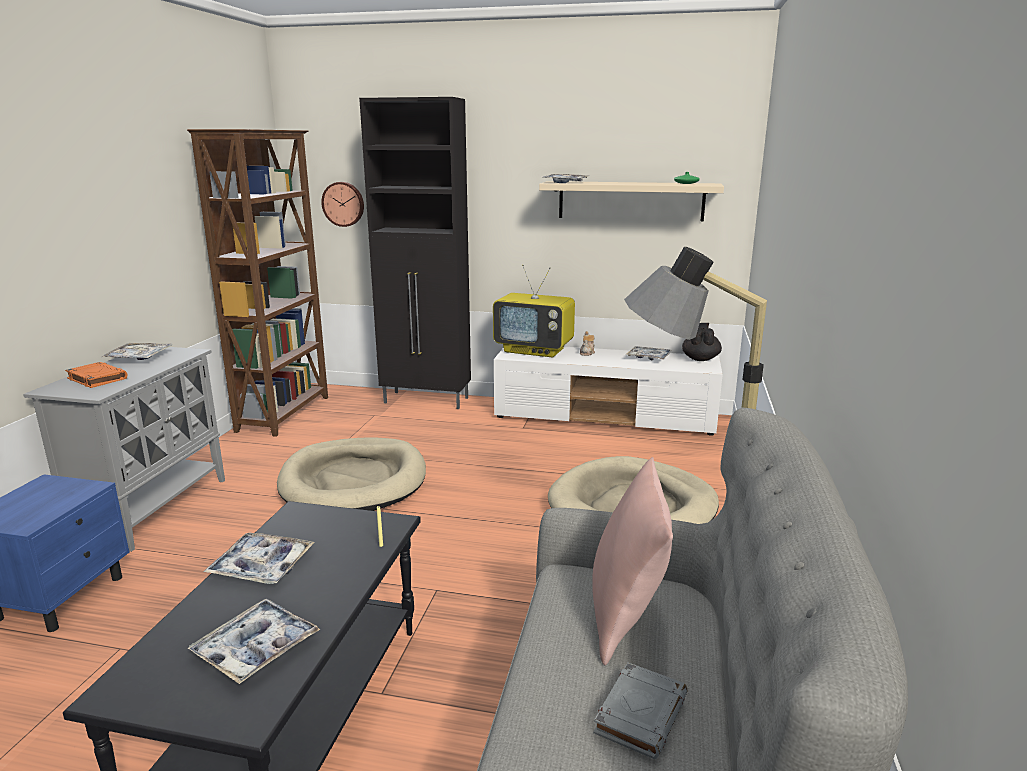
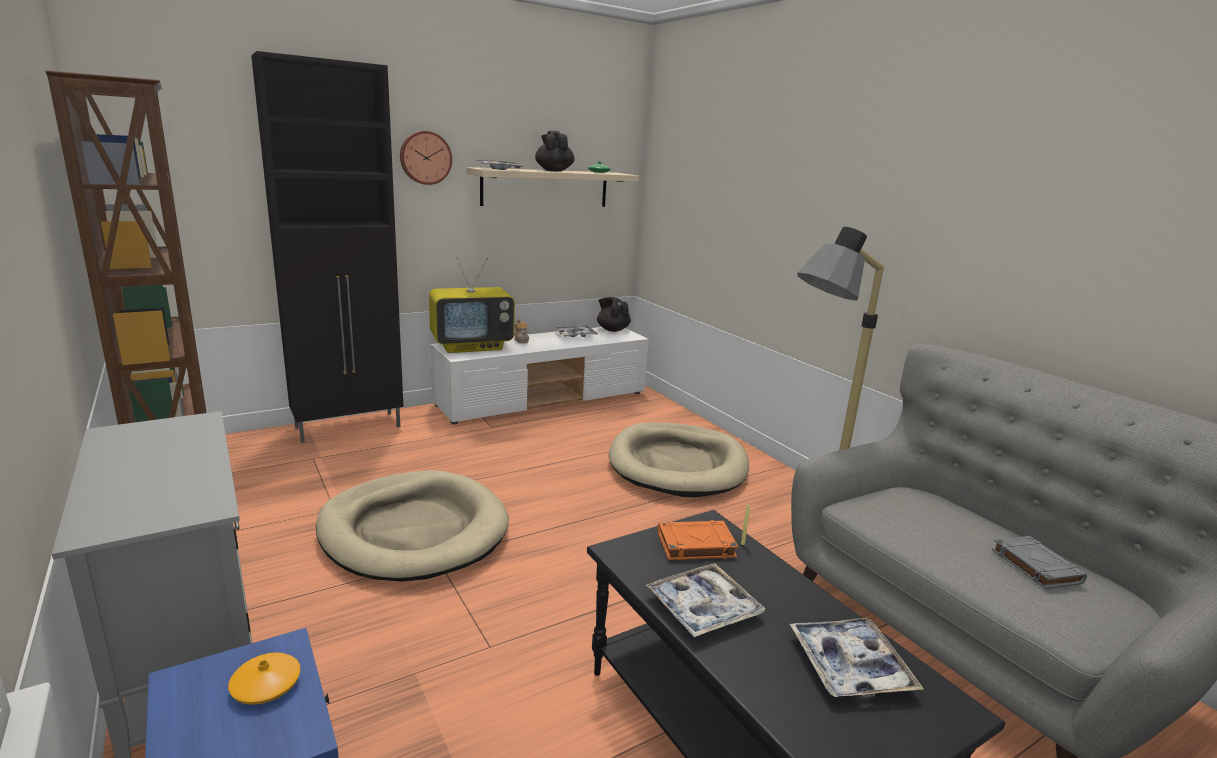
camera: 45 degrees left, 0 degrees up
(57, 499) = (266, 686): none -> orange vase
(96, 378) = (140, 492): orange book -> orange book (695, 545)
(139, 357) = (127, 446): tray -> none
(343, 204) = (198, 192): wall clock -> wall clock (425, 157)
(626, 615) = (923, 518): pink pillow -> none
(627, 183) = (554, 171): none -> black teapot

